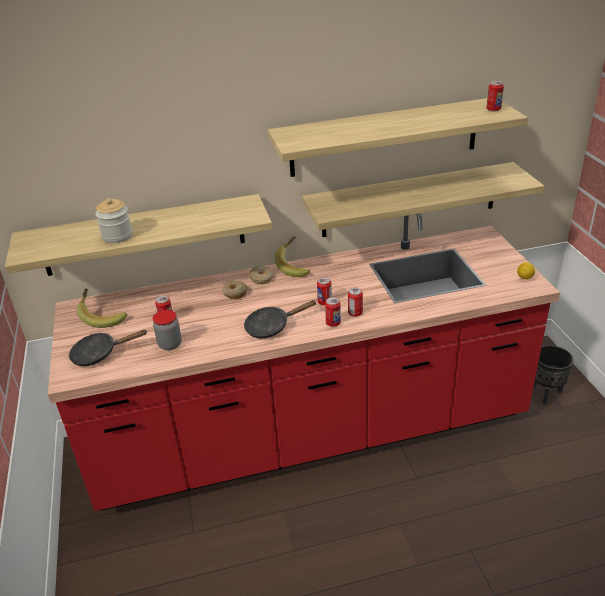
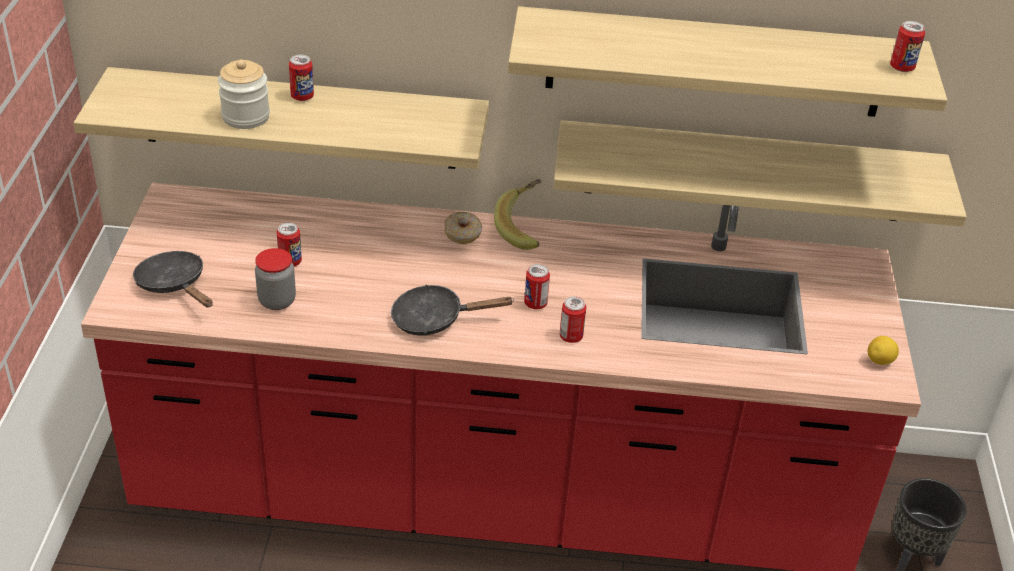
camera: 15 degrees right, 5 degrees up
(99, 354) = (174, 285): black frying pan -> black frying pan turned 45 degrees clockwise
(103, 317) = (205, 227): banana -> none
(234, 293) = (410, 247): donut -> none
(333, 323) = (528, 342): can -> can (302, 97)

